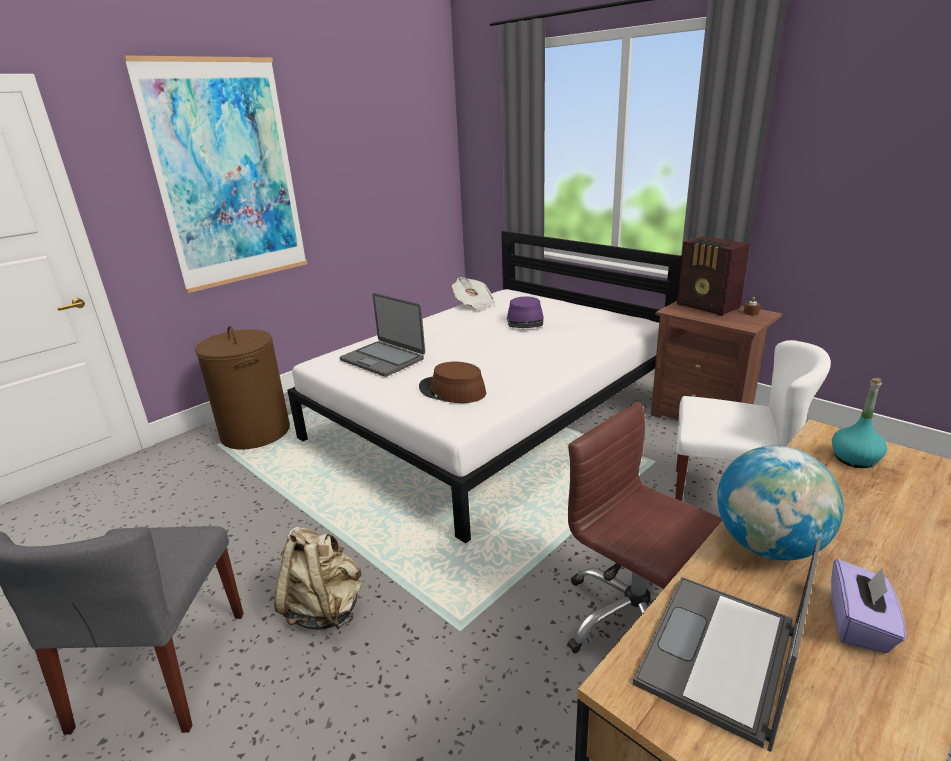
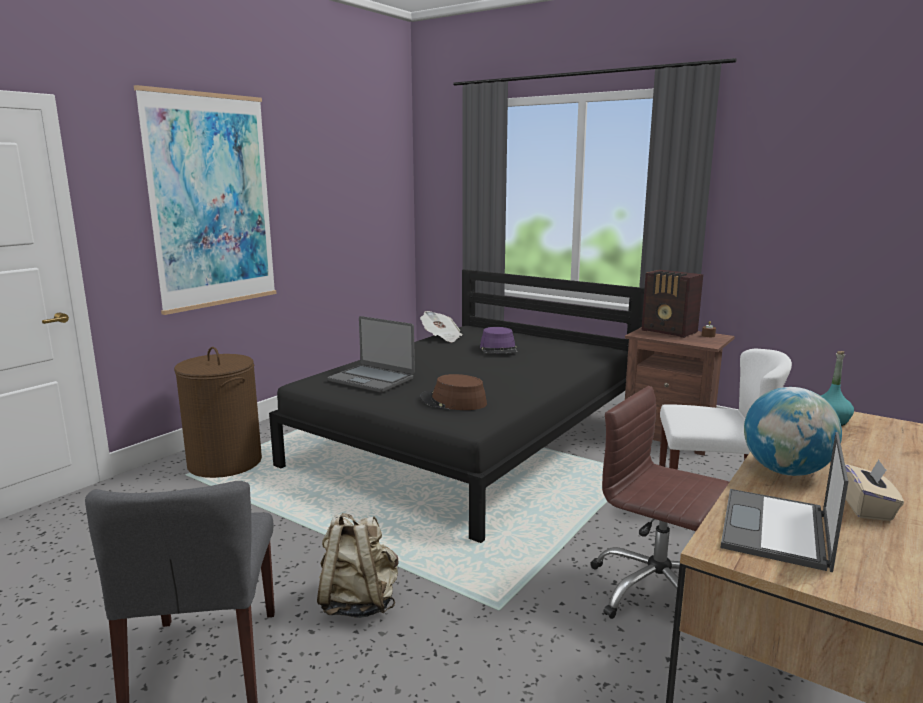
camera: 10 degrees left, 10 degrees down
(493, 415) = (471, 440): white bed -> black bed
(859, 624) = (867, 508): purple tissue box -> beige tissue box

